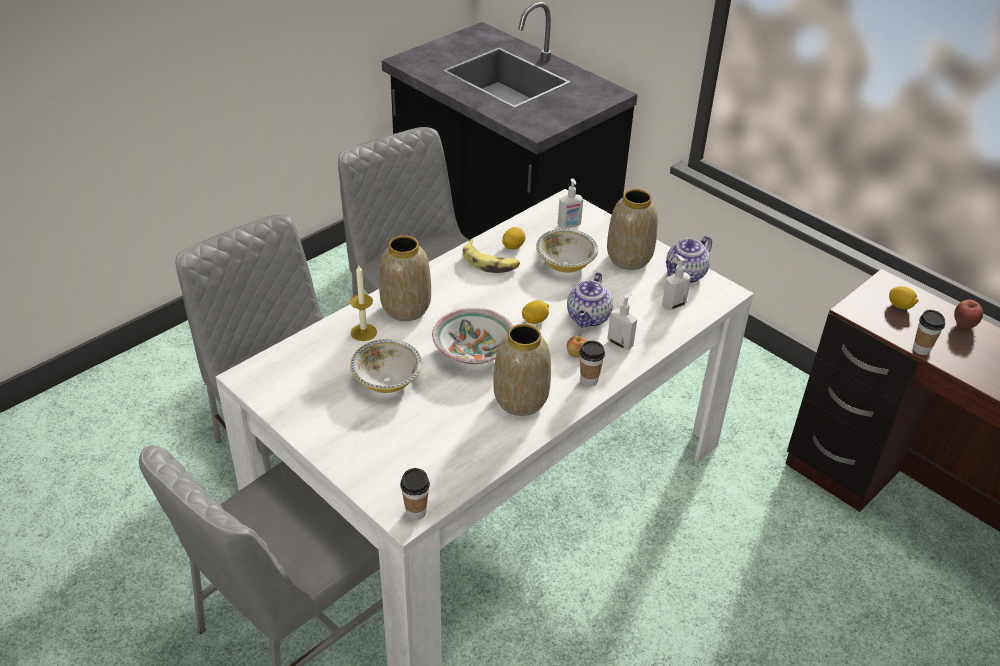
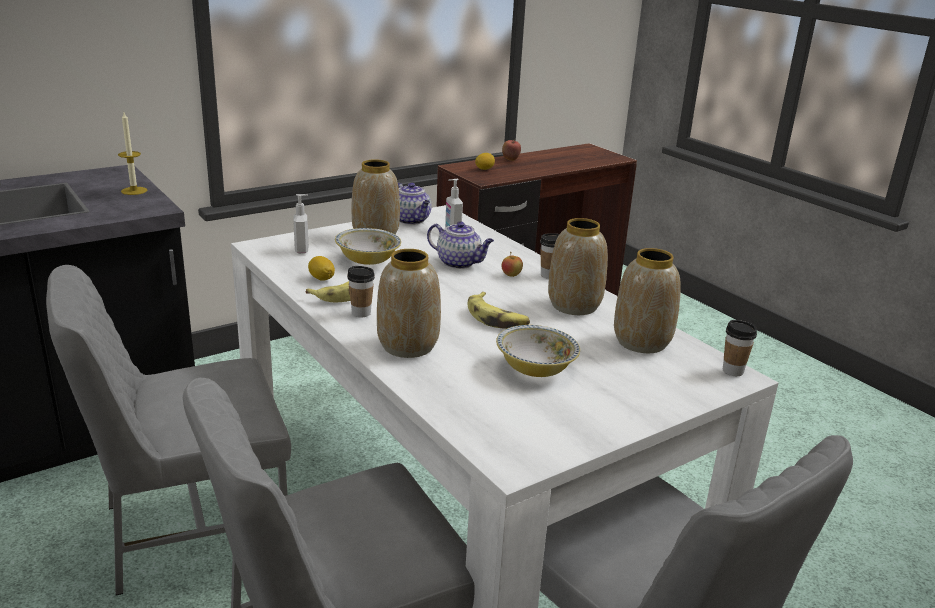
camera: 80 degrees left, 15 degrees down
(363, 332) = (444, 375): candle -> candle (134, 191)
(456, 447) = (641, 342): none -> vase
(474, 352) = (497, 318): bowl -> banana
(535, 320) = (454, 285): lemon -> none
(620, 343) = (499, 256): soap dispenser -> none
(921, 349) = (534, 173): cup -> cup (361, 313)

